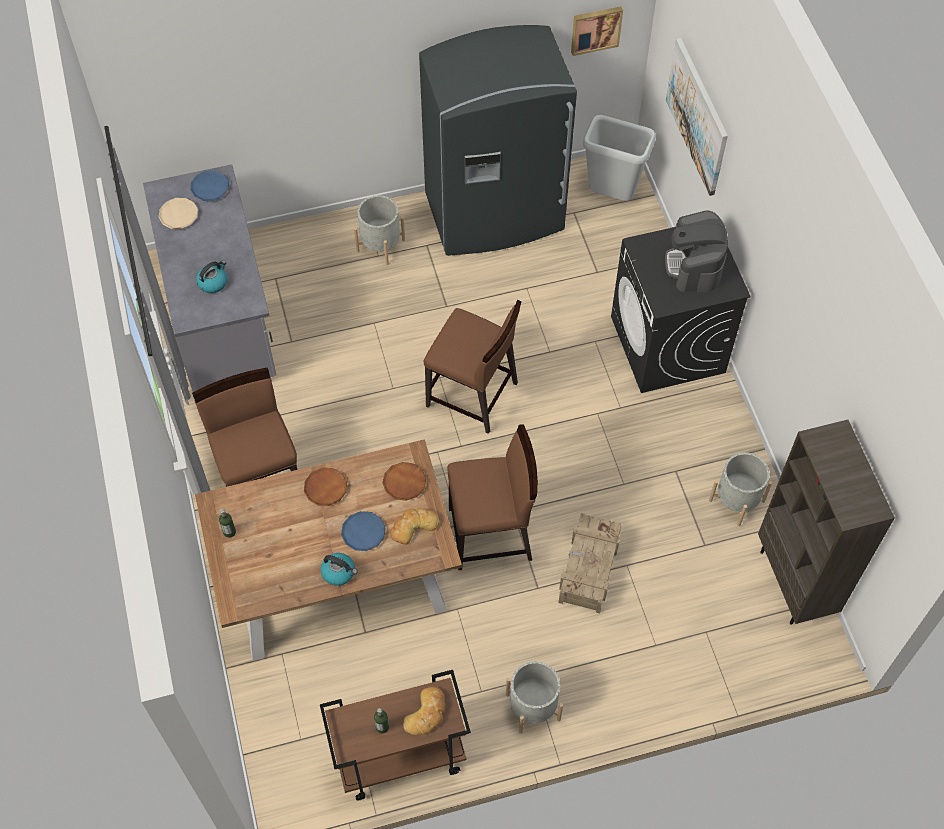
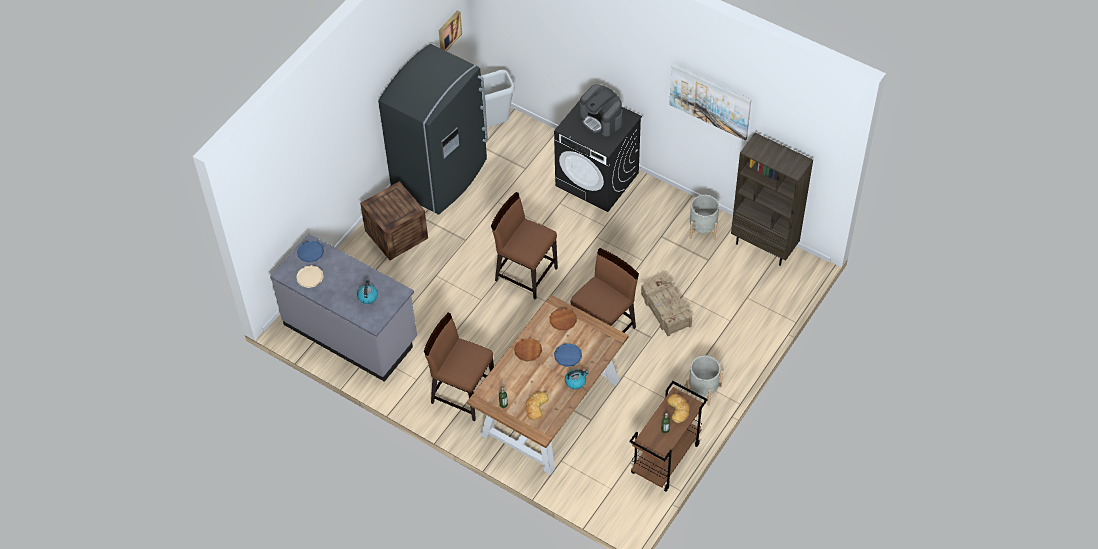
camera: 40 degrees left, 5 degrees down
(380, 245) = (396, 234): grey planter -> crate
(413, 526) = (588, 336): bread -> bread (535, 406)
(472, 395) = (526, 273): brown chair -> brown chair turned 135 degrees counterclockwise
(697, 116) = (544, 42): picture -> picture (710, 101)

